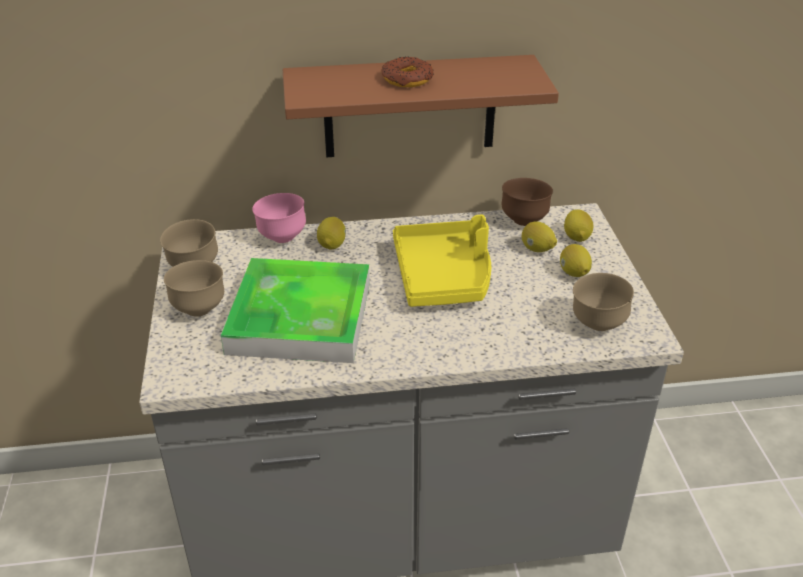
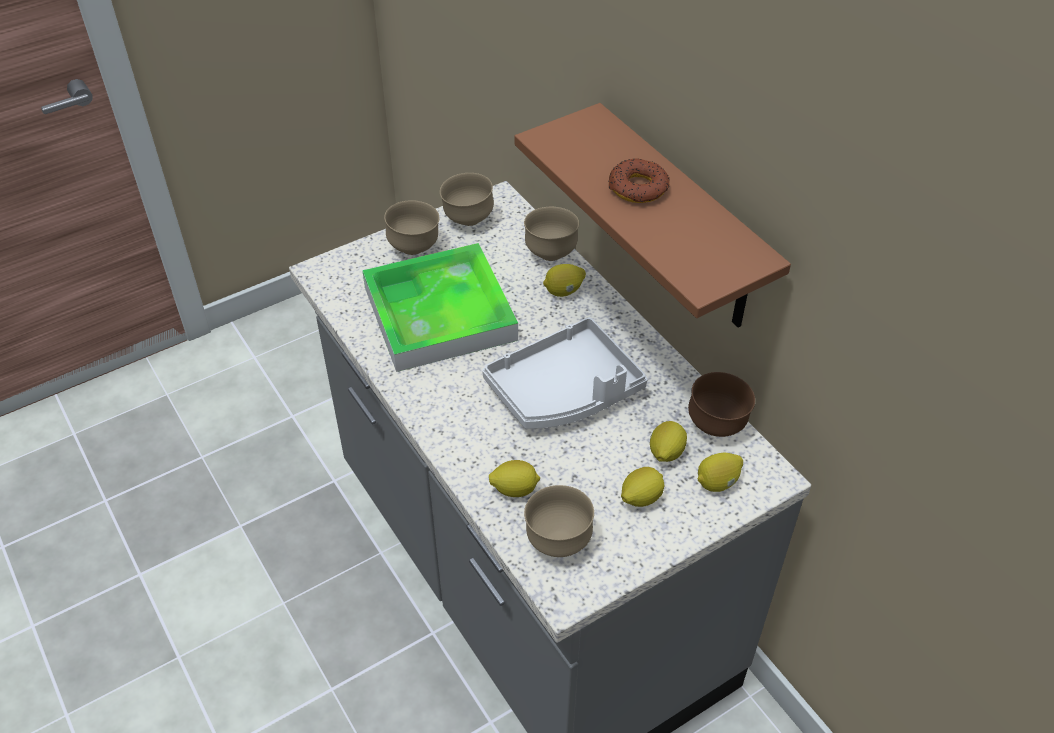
camera: 65 degrees right, 10 degrees up
(281, 238) = (550, 253): pink bowl -> brown bowl
(444, 276) = (565, 391): yellow tray -> grey tray
(533, 331) = (514, 489): none -> lemon

